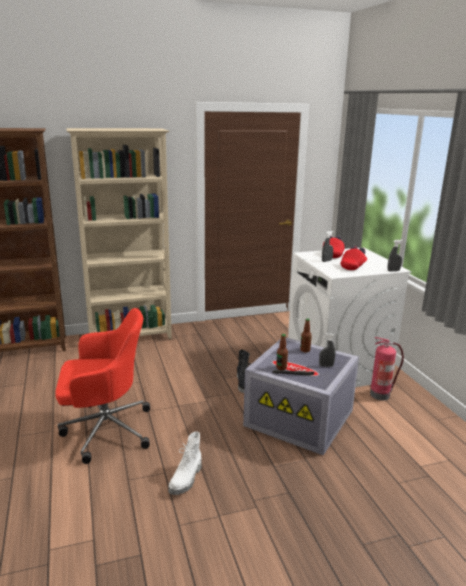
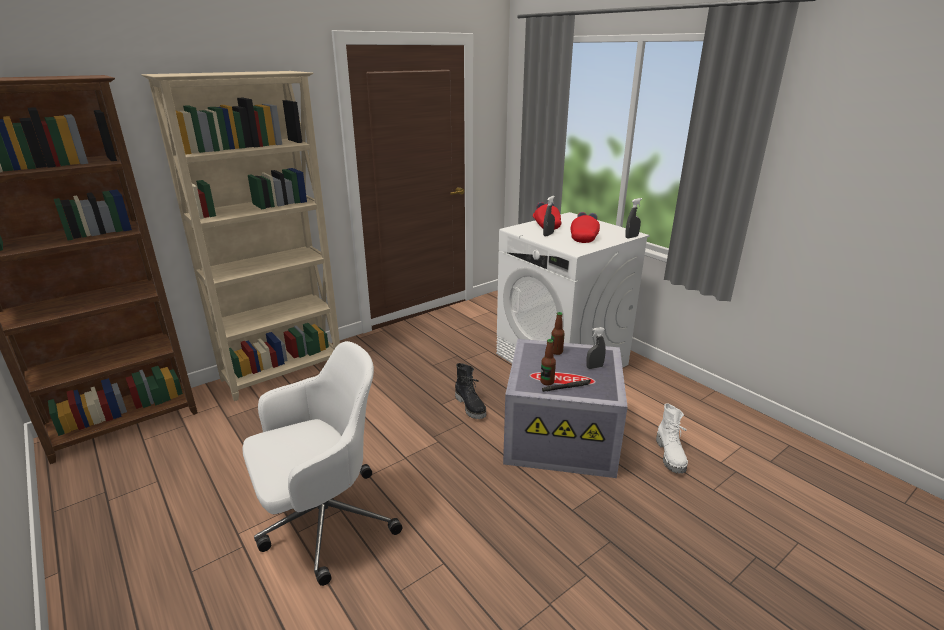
camera: 20 degrees left, 5 degrees up
(105, 430) = (324, 522): red office chair -> white office chair
(186, 479) = (478, 563): white boot -> white boot (671, 455)
(380, 394) = (627, 384): fire extinguisher -> none

